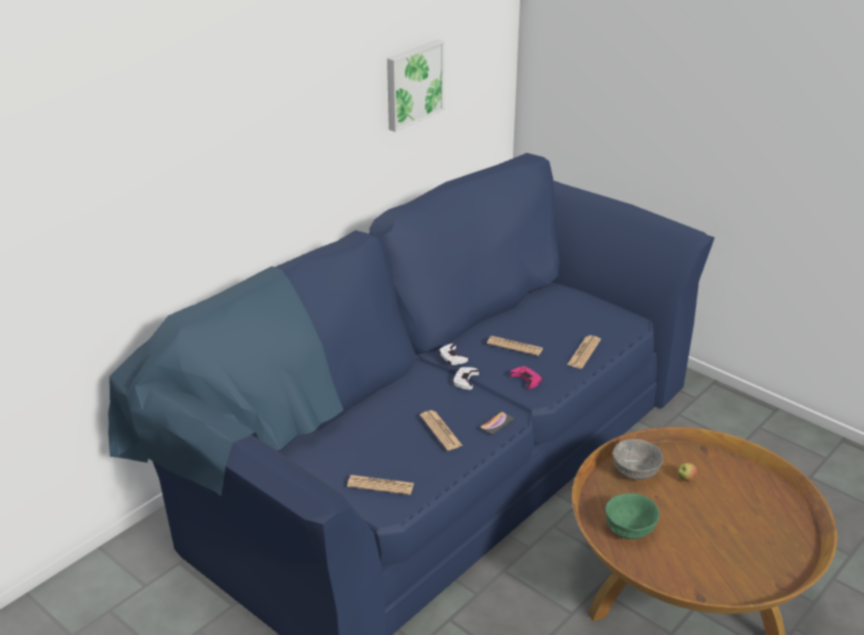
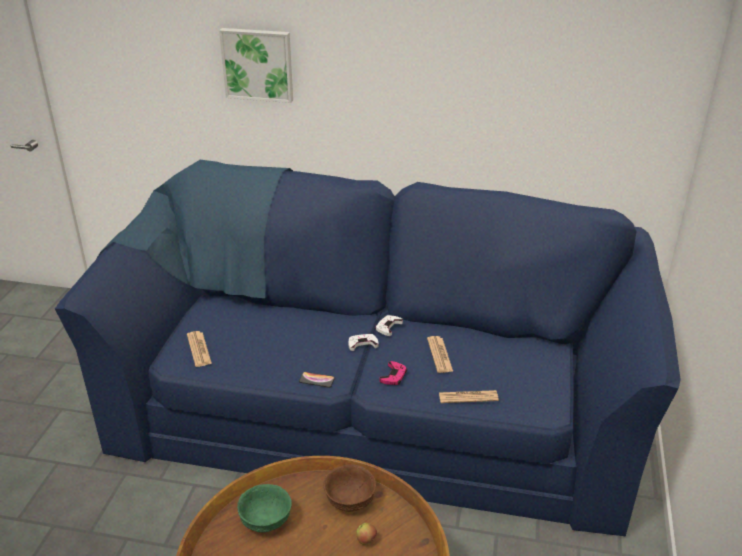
camera: 60 degrees right, 0 degrees up
(413, 84) = (528, 92): picture -> picture (258, 64)
(440, 431) = (286, 355): newspaper -> none
(634, 472) = (349, 500): grey bowl -> brown bowl

